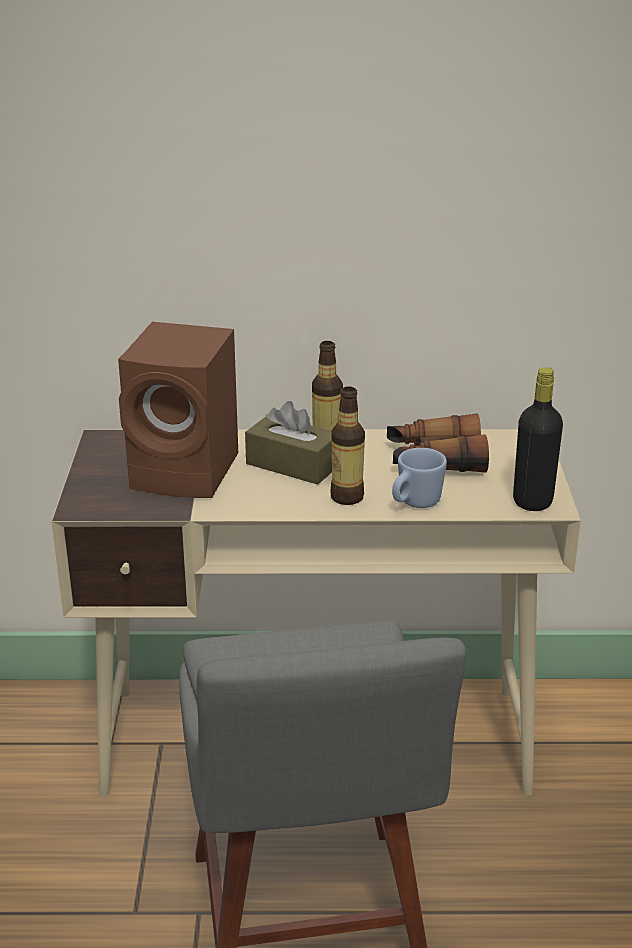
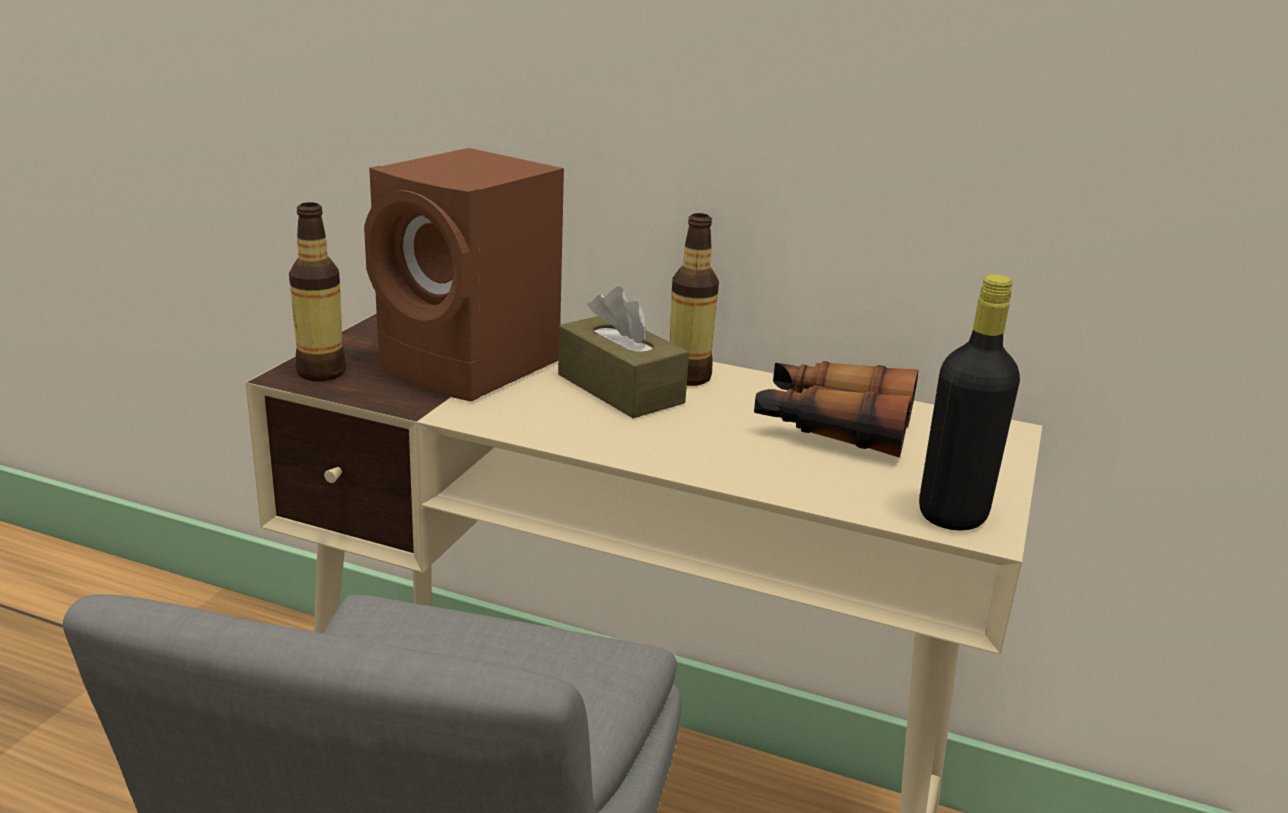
camera: 20 degrees right, 5 degrees down
(347, 497) = (660, 443): bottle -> bottle (321, 373)
(414, 504) = (755, 474): blue mug -> none

